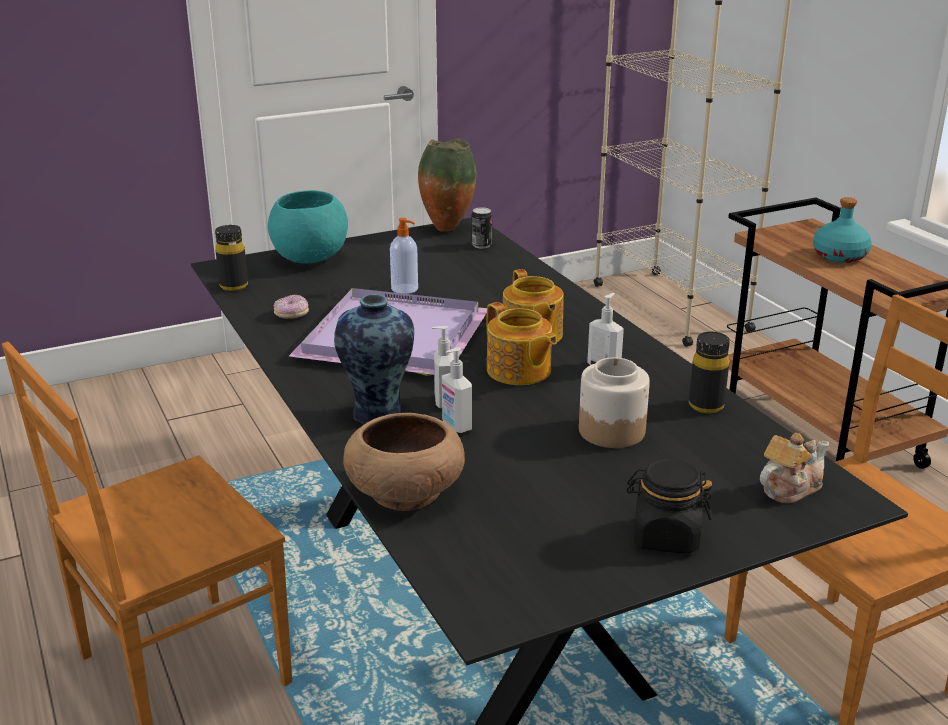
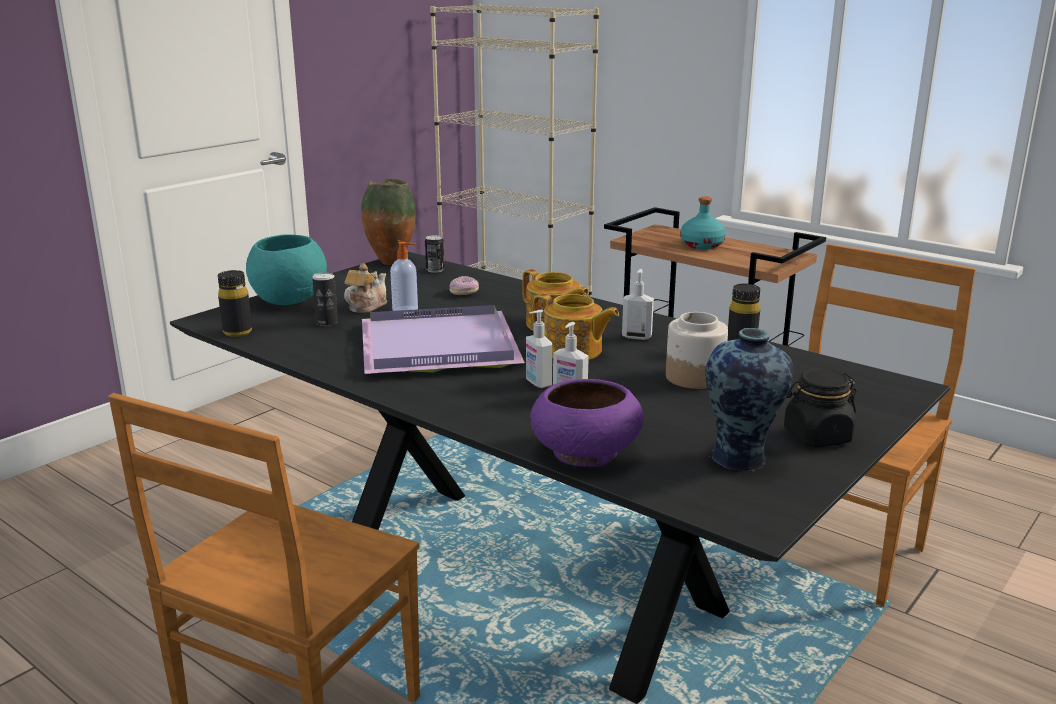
camera: 25 degrees left, 5 degrees down
(292, 315) = (323, 345): donut -> donut (464, 293)
(319, 290) = (327, 322): none -> can
(378, 415) = (493, 403): vase -> vase (741, 460)
(404, 492) = (584, 453): brown bowl -> purple bowl
(789, 488) = (860, 387): teapot -> teapot (366, 306)

